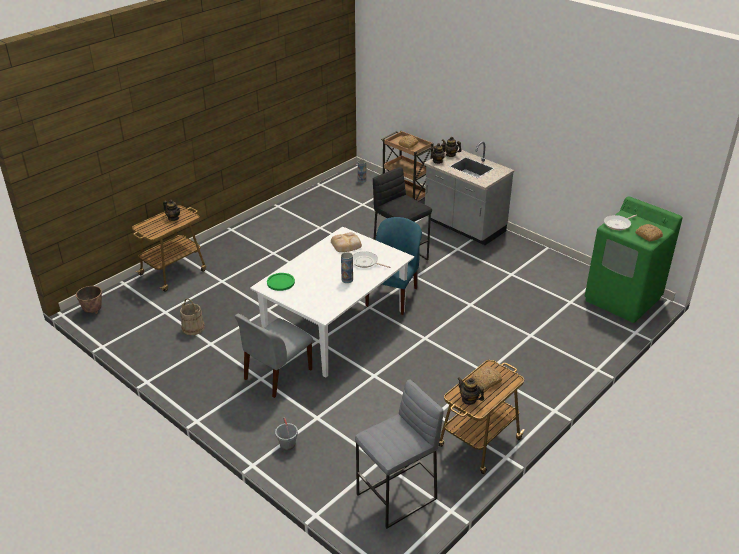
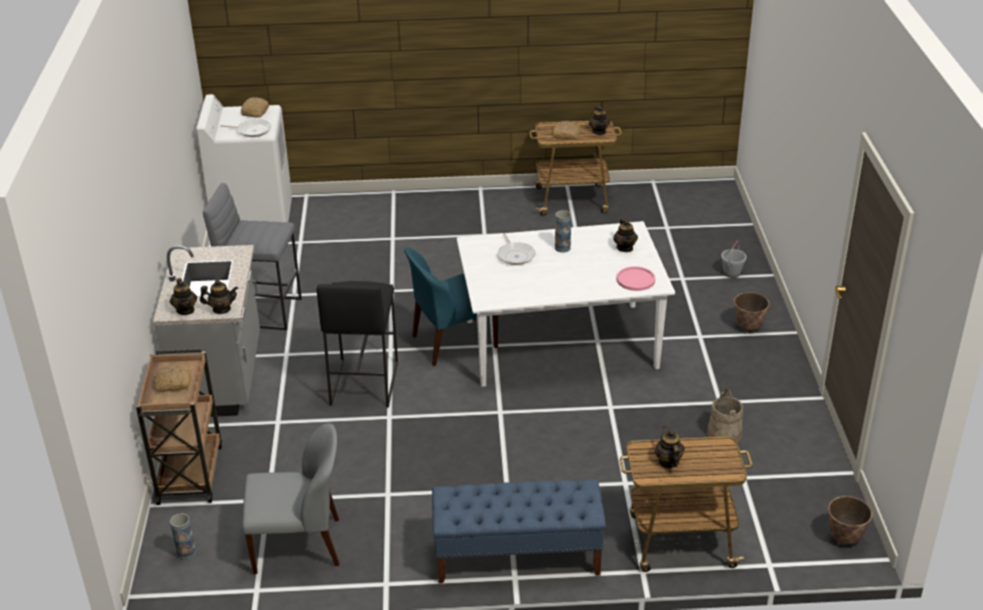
camera: 135 degrees left, 0 degrees up
(235, 403) = (748, 328): none -> planter
(238, 235) = (517, 557): none -> blue bench
(276, 375) = (680, 331): grey chair -> grey chair (299, 545)
(280, 282) = (635, 279): green plate -> pink plate
(311, 299) = (625, 248): none -> teapot
(346, 245) = (504, 284): bread -> none
(397, 497) = (682, 204): grey stool -> grey stool (262, 311)
(623, 299) = (253, 219): green washing machine -> white washing machine

